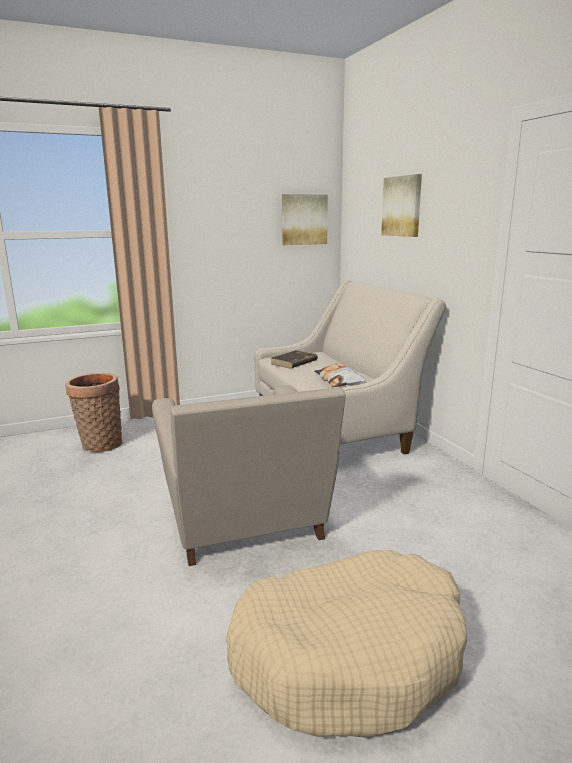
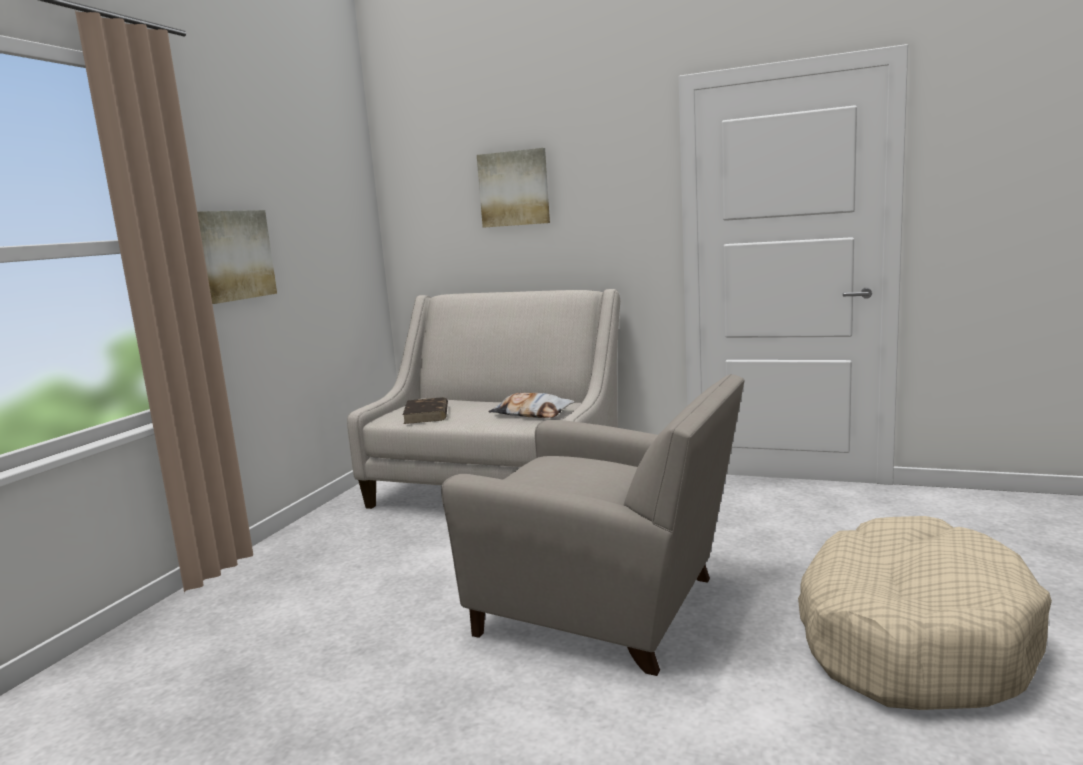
camera: 45 degrees left, 5 degrees down
(99, 444) = (199, 647): basket -> none
(304, 219) = (345, 217): picture -> picture (235, 255)

